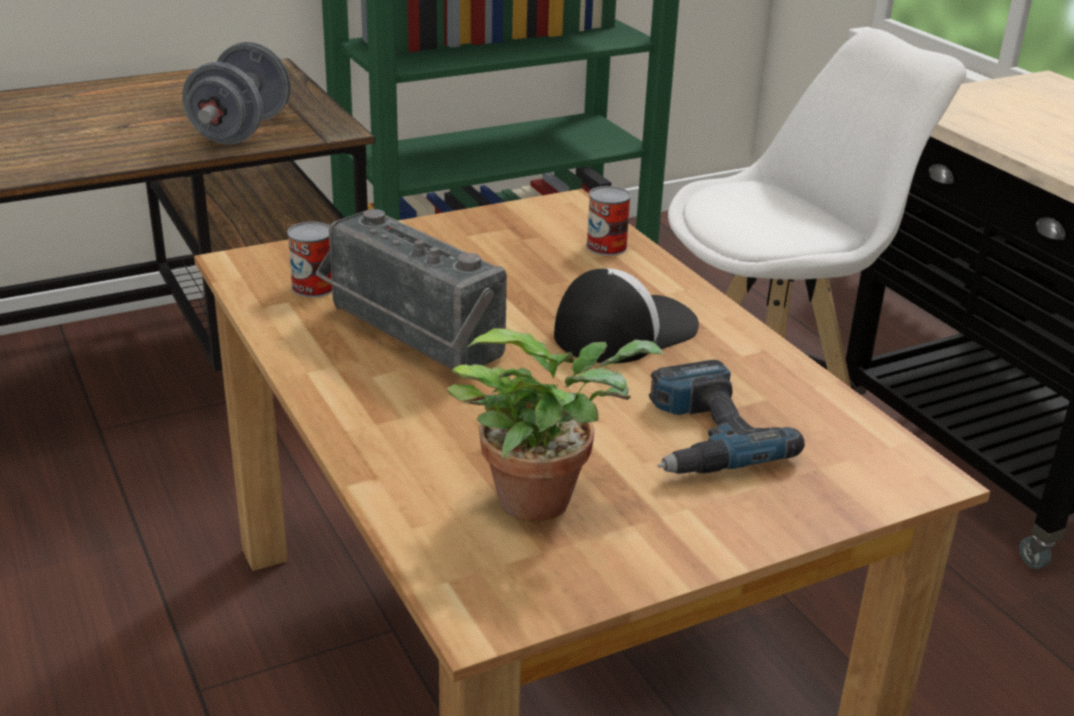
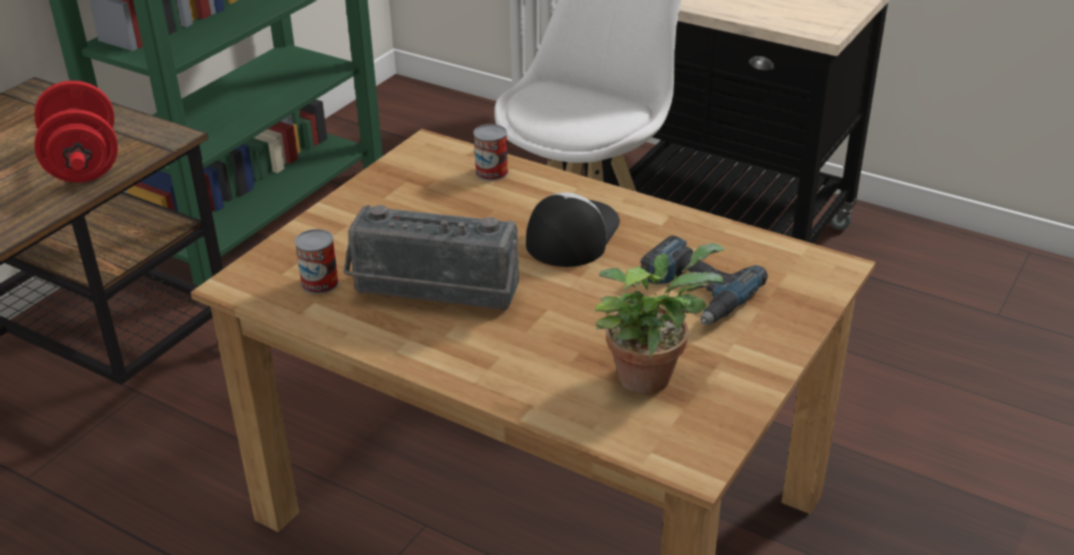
camera: 30 degrees left, 5 degrees up
(241, 131) = (84, 164): grey dumbbell -> red dumbbell

